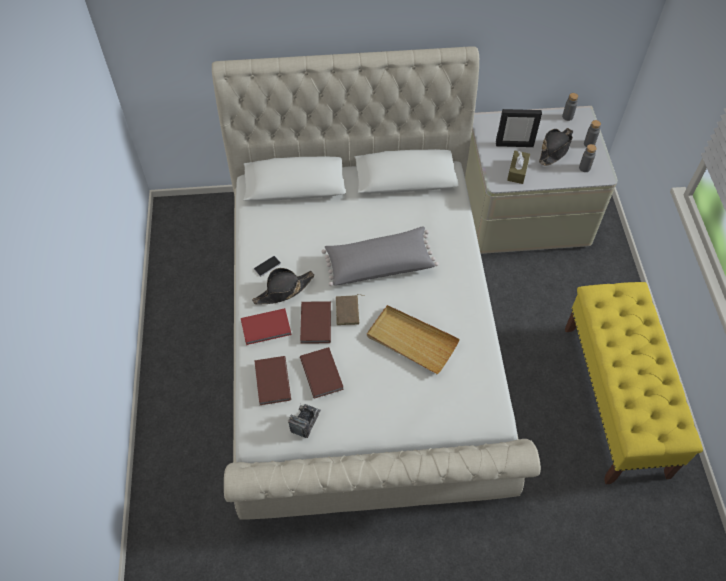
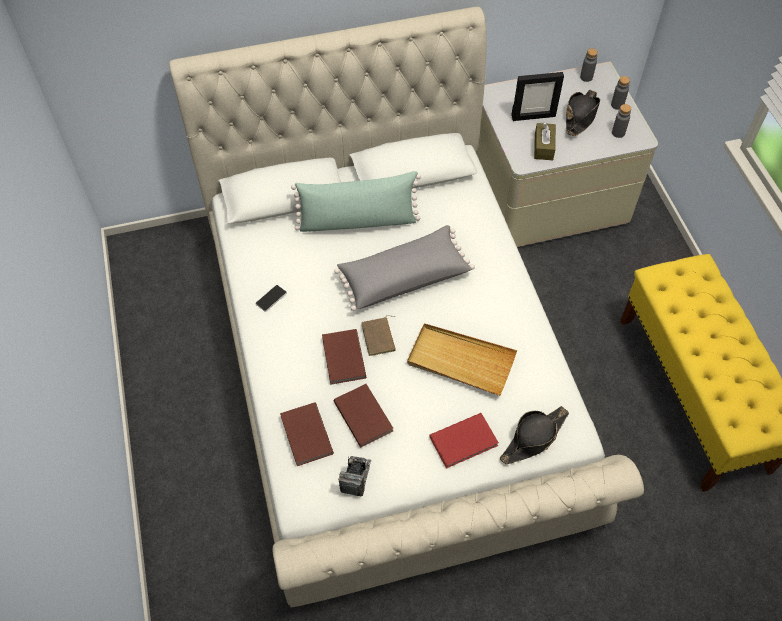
camera: 10 degrees left, 0 degrees up
(267, 328) = (286, 372): red book -> red book (465, 442)
(283, 290) = (297, 324): black hat -> black hat (533, 438)
(351, 213) = (358, 221): none -> green pillow

